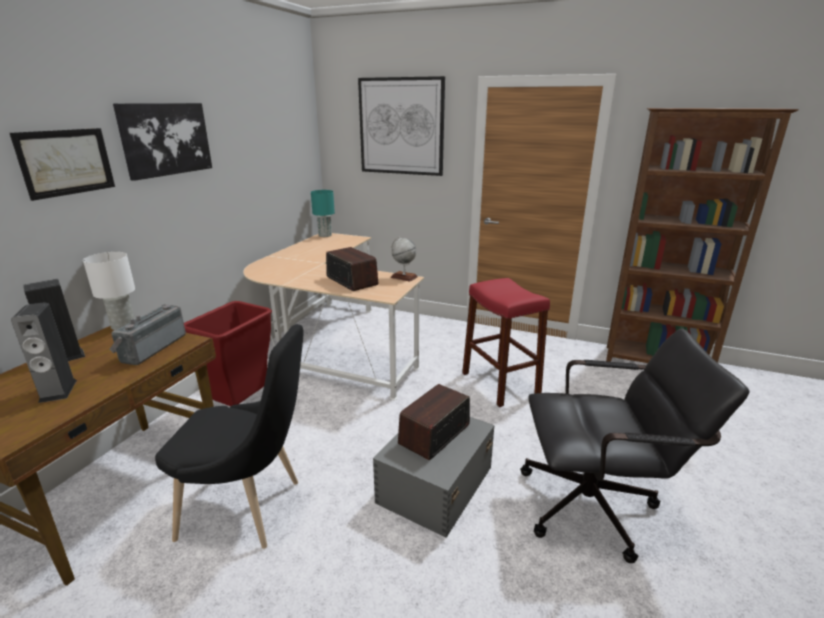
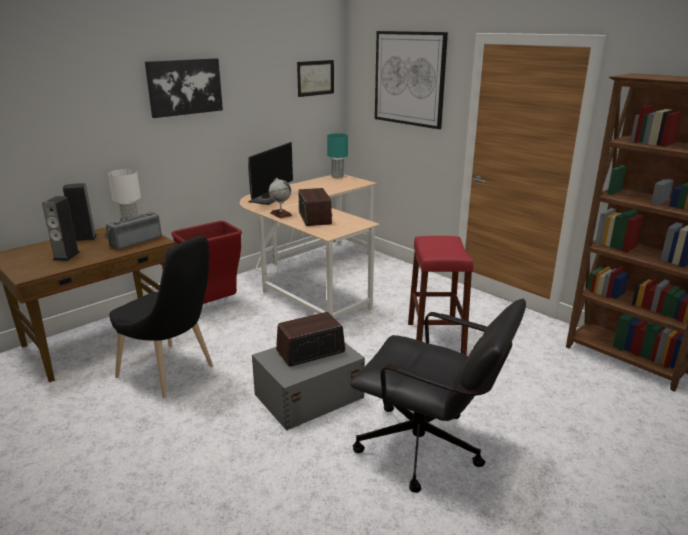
camera: 25 degrees right, 0 degrees up
(66, 162) = (106, 103): picture -> picture (315, 78)
(276, 267) = (268, 198): none -> monitor
(404, 277) = (361, 221): globe -> globe (281, 214)

